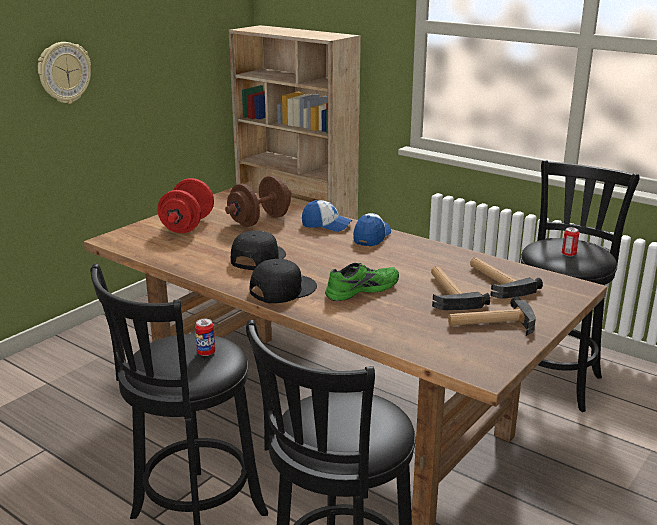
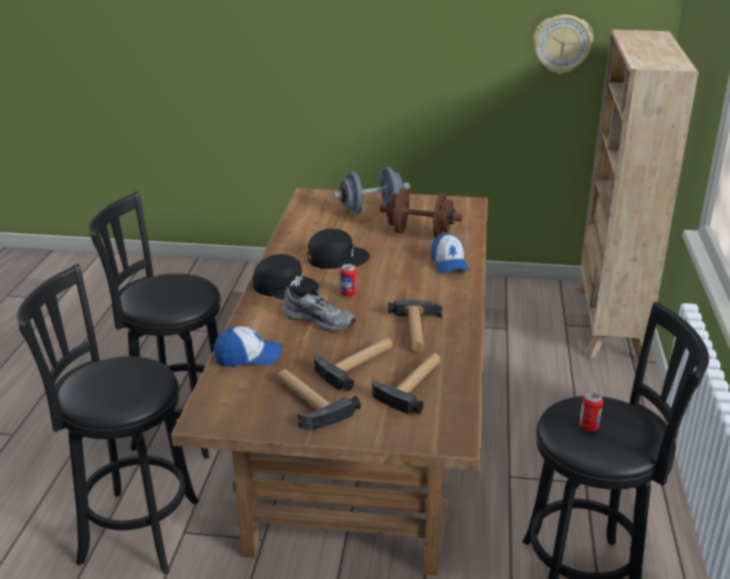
camera: 60 degrees right, 5 degrees up
(64, 72) = (397, 39): wall clock -> wall clock (562, 44)
(187, 225) = (371, 210): red dumbbell -> grey dumbbell
(206, 352) = (177, 296): can -> can (348, 294)
(361, 289) = (320, 319): green shoe -> grey shoe
(372, 237) = (449, 292): cap -> cap (248, 357)
(419, 261) = (416, 331): none -> hammer

